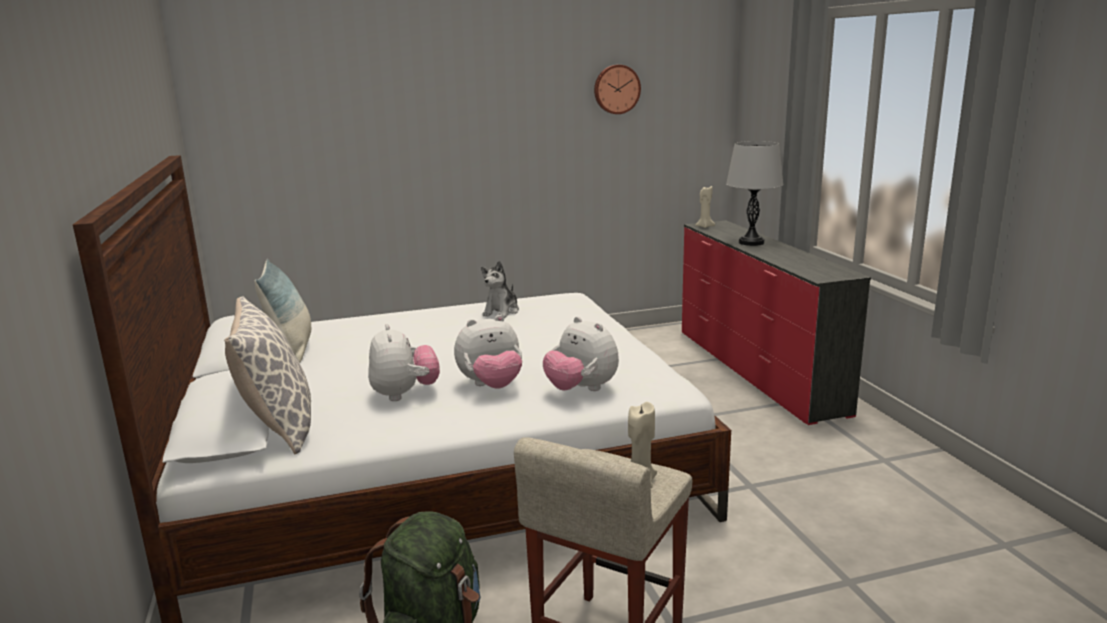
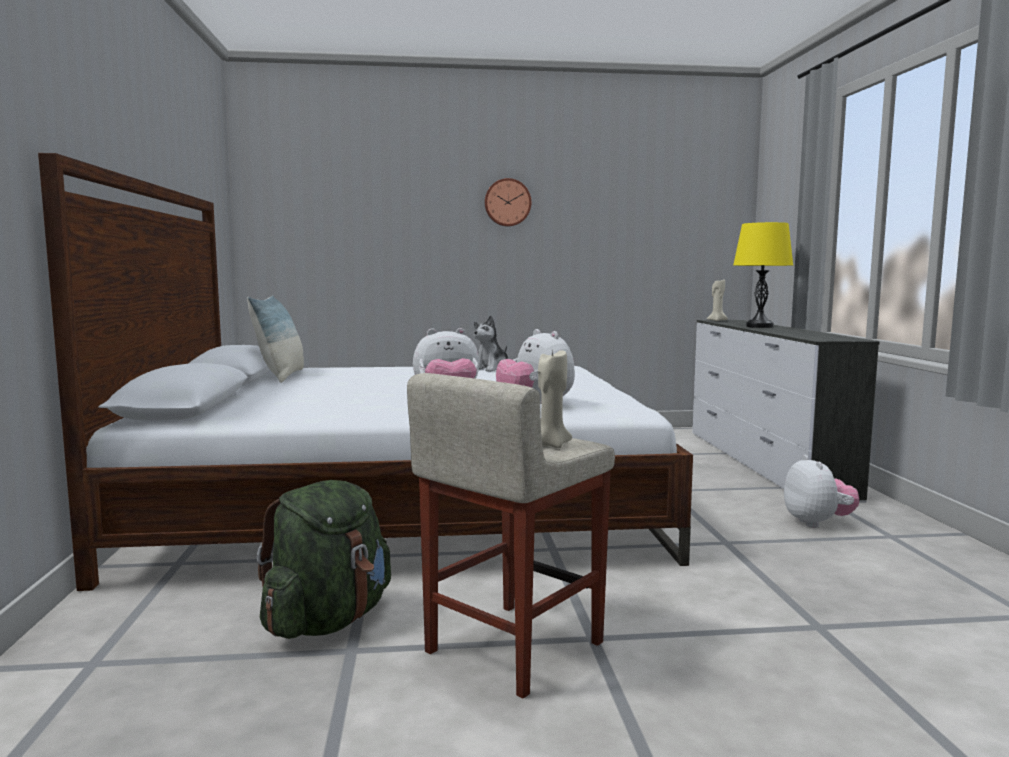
camera: 10 degrees right, 10 degrees down
(279, 427) = (228, 409): pillow -> none
(404, 394) = (361, 400): plush toy -> plush toy (817, 523)
(616, 89) = (633, 187): wall clock -> wall clock (507, 202)
(751, 242) = (759, 326): grey table lamp -> yellow table lamp
(756, 370) = (763, 463): red dresser -> white dresser

